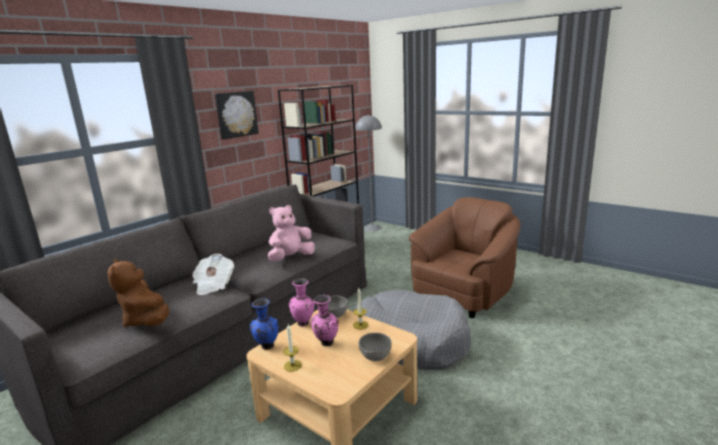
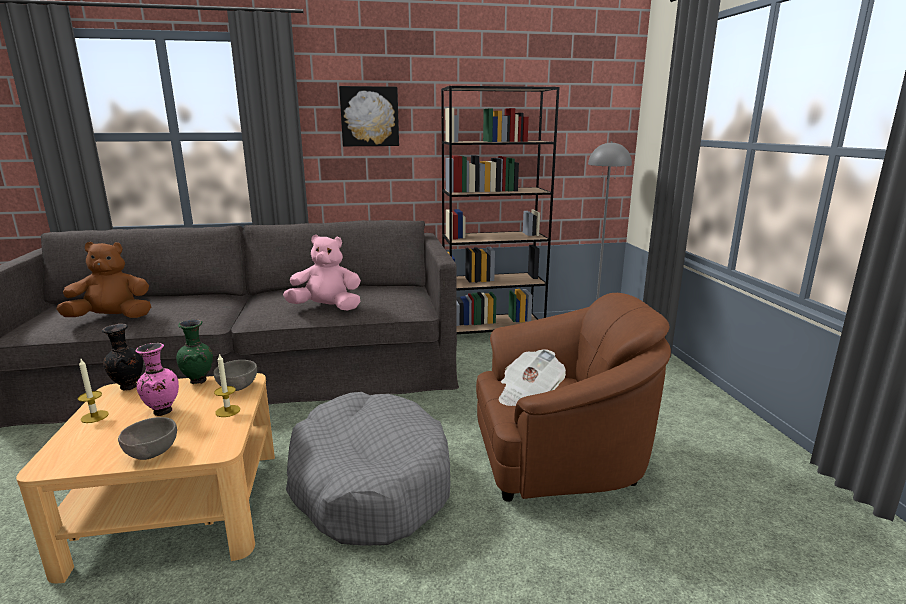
camera: 40 degrees right, 0 degrees up
(147, 320) = (112, 318): brown plush toy -> brown plush toy turned 60 degrees clockwise
(213, 285) = (215, 308): newspaper -> newspaper (528, 395)
(266, 347) = (127, 387): blue vase -> black vase
(304, 323) = (199, 381): pink vase -> green vase

